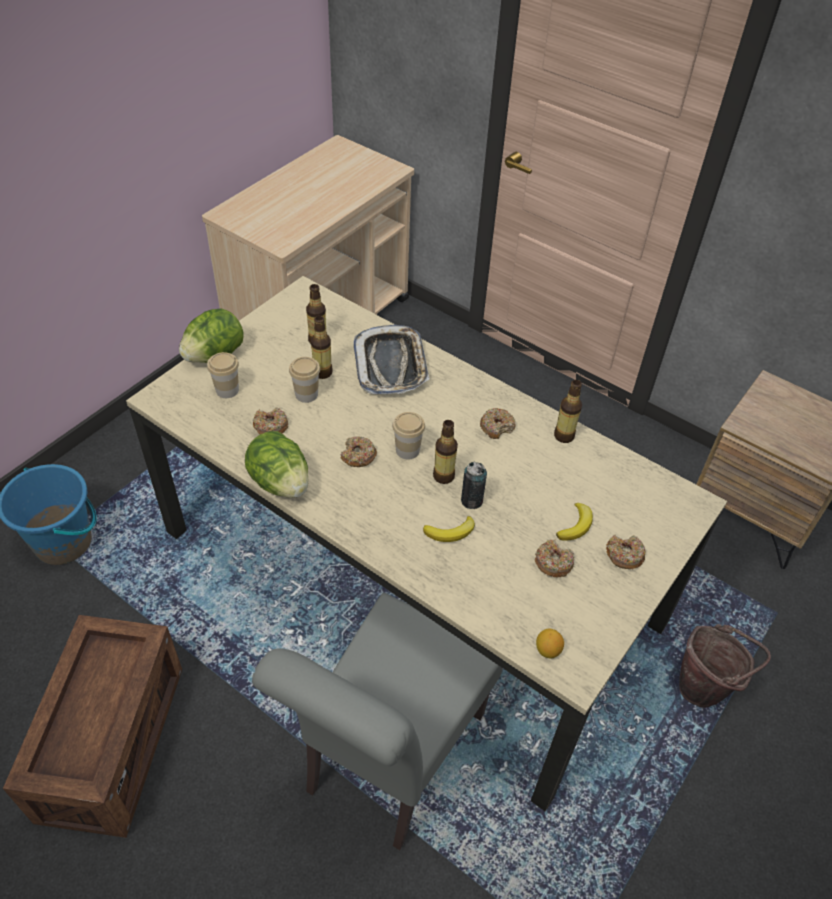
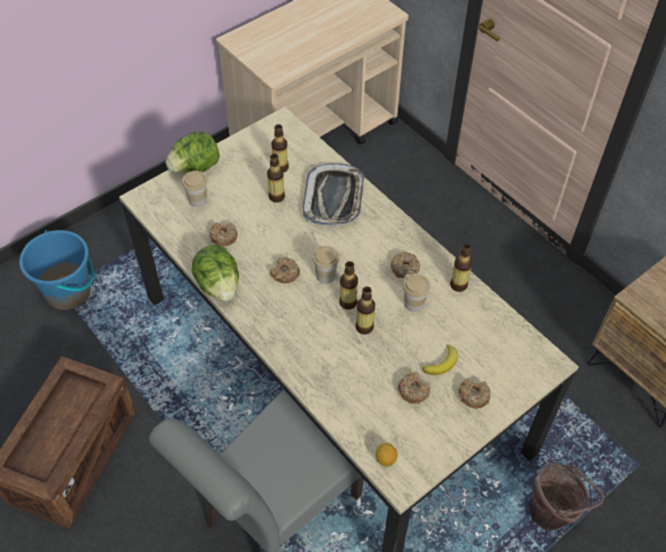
camera: 15 degrees right, 5 degrees up
(306, 394) = (258, 214): cup -> cup (414, 303)
(450, 532) = (339, 350): banana -> none
(471, 500) = (364, 327): can -> bottle

